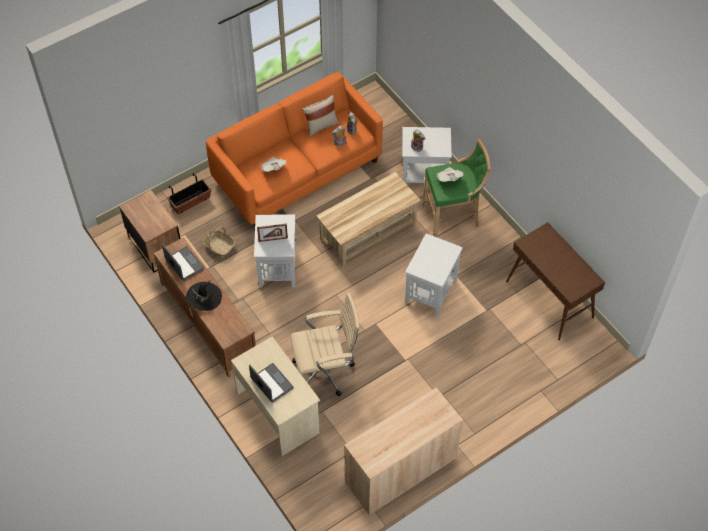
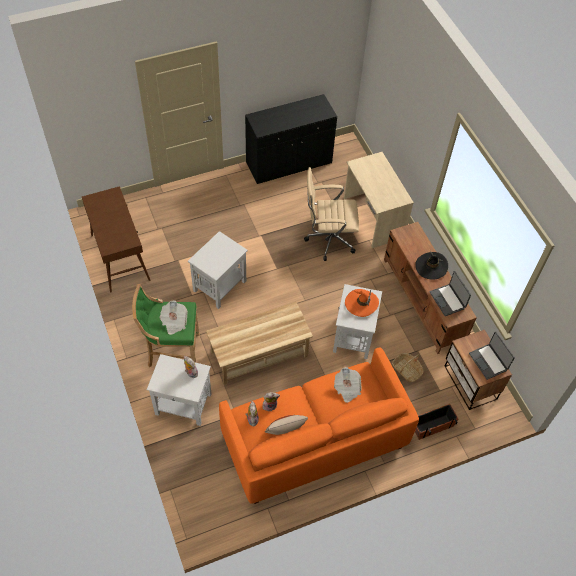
camera: 170 degrees left, 0 degrees up
(271, 384) = (383, 179): laptop -> laptop (488, 361)
(273, 239) = (361, 303): picture frame -> orange hat
(400, 470) = (289, 163): beige cabinet -> black cabinet

